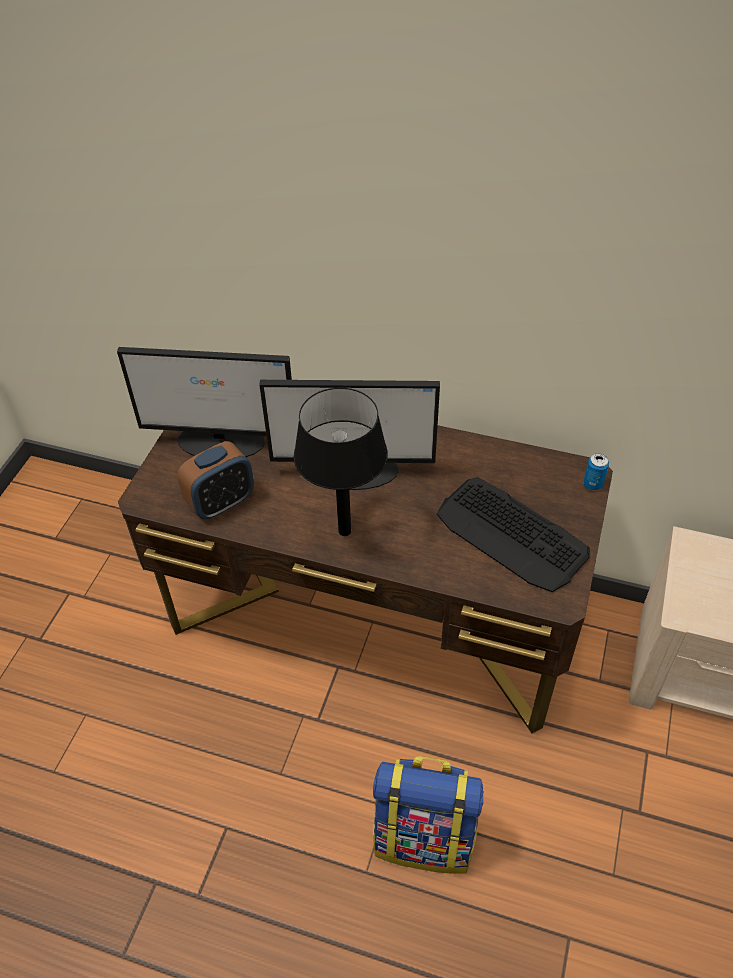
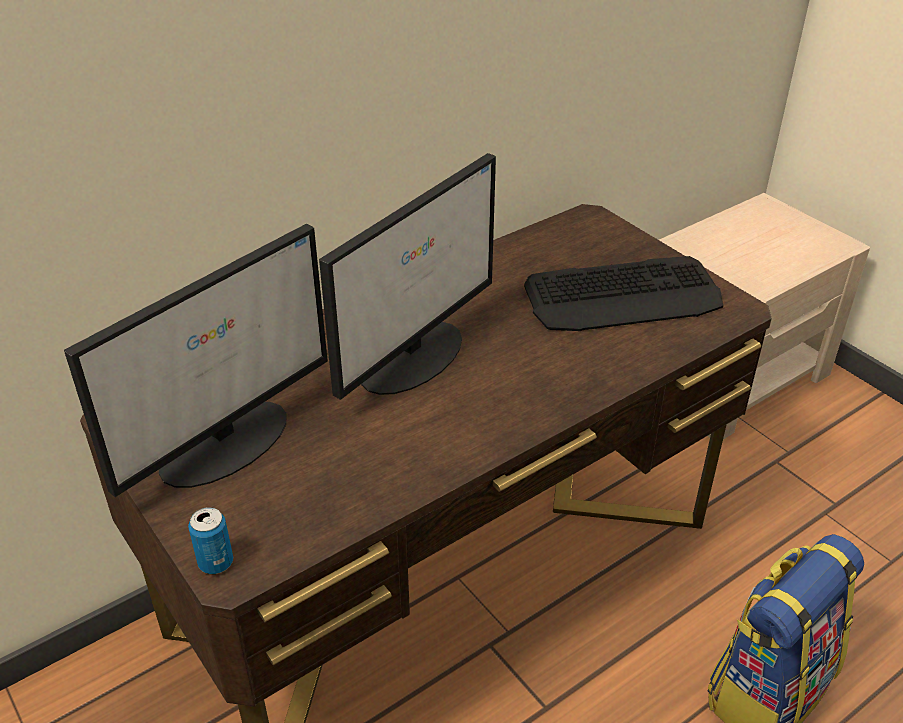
camera: 55 degrees left, 10 degrees down
(221, 503) = (335, 492): alarm clock -> none
(345, 530) = (499, 405): black table lamp -> none
(593, 484) = (607, 223): can -> can (216, 563)

